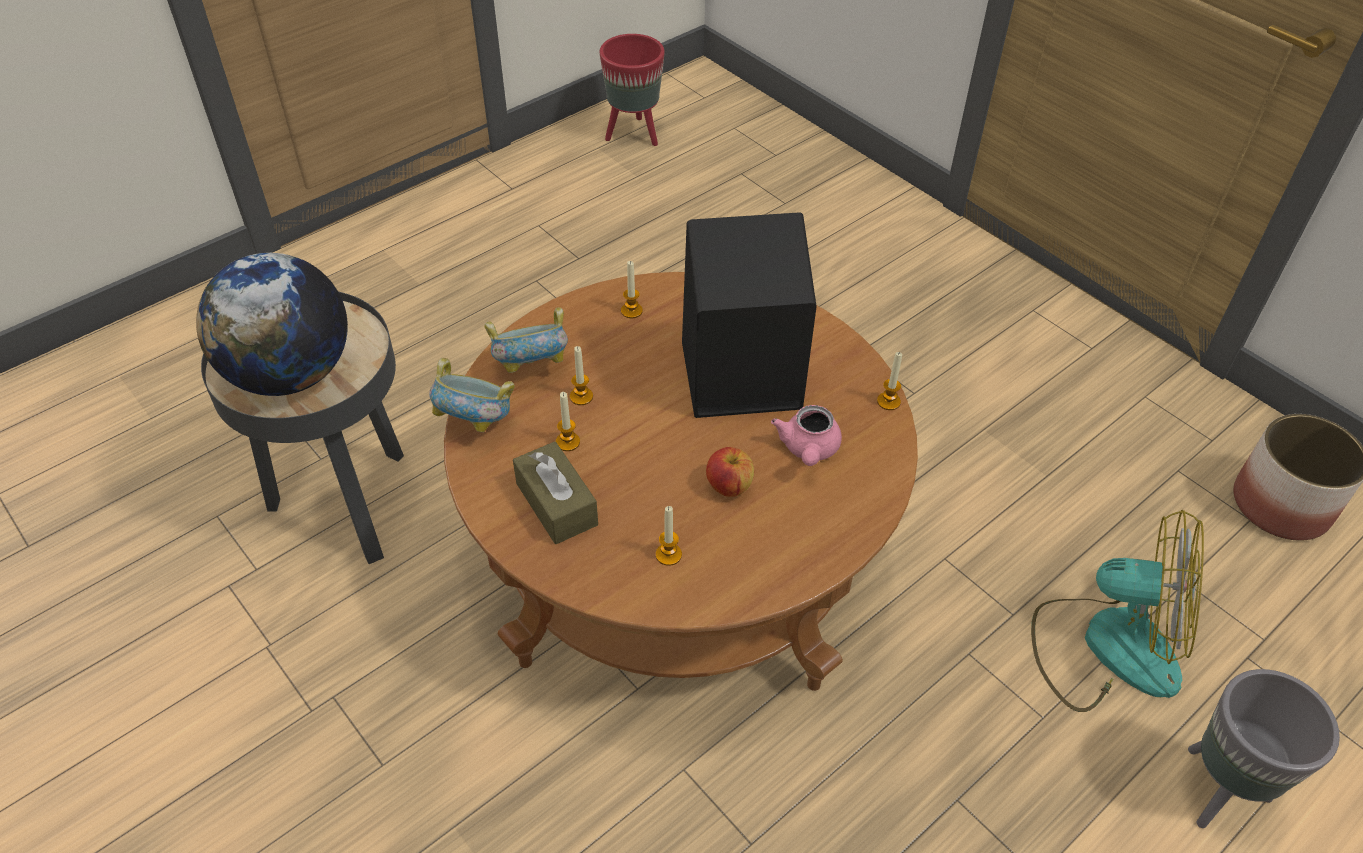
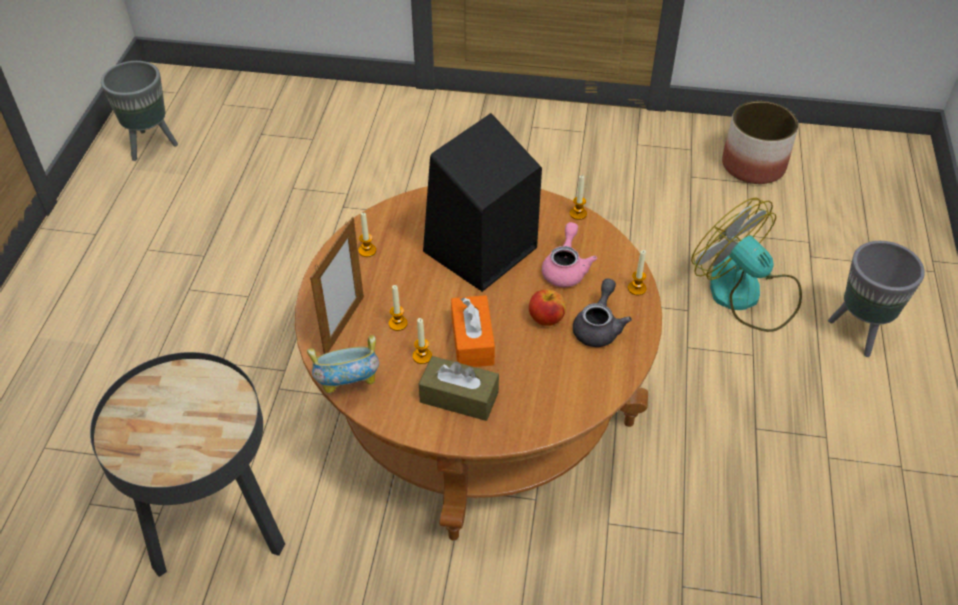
camera: 40 degrees left, 0 degrees up
(291, 374) = (185, 436): globe -> none
(532, 367) = (344, 326): bowl -> picture frame
(631, 459) = (472, 341): none -> orange tissue box
(634, 134) = (151, 145): red planter -> grey planter
(668, 555) = (557, 380): candle -> candle (637, 288)
(774, 531) = (598, 327): none -> grey teapot
(808, 450) = (565, 269): pink teapot -> pink teapot turned 135 degrees counterclockwise
(1106, 645) = (746, 295): fan -> fan turned 105 degrees counterclockwise

